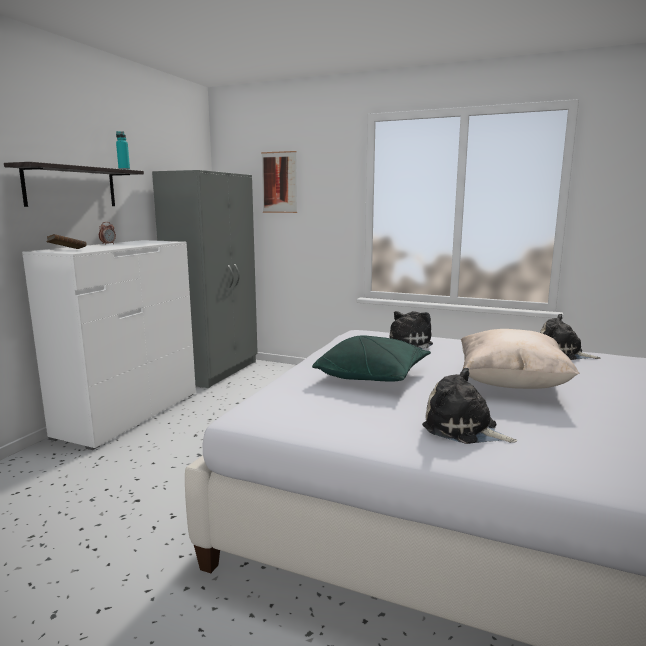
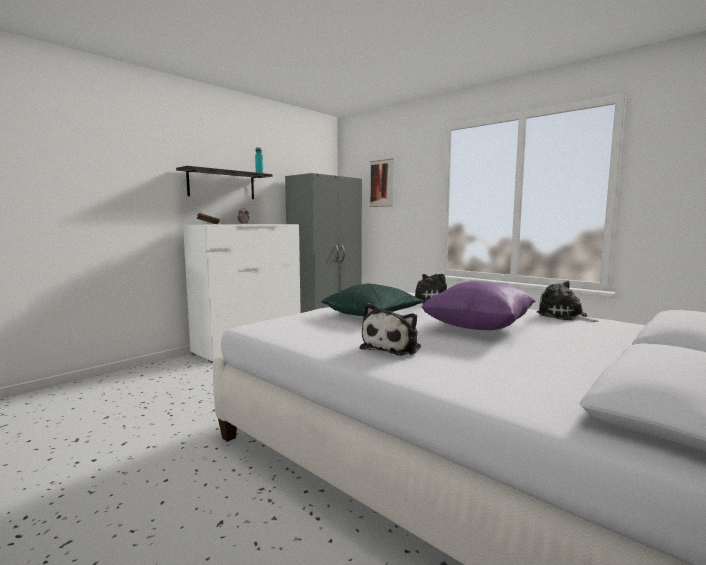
camera: 20 degrees right, 5 degrees down
(463, 429) = (393, 347): plush toy -> plush toy turned 120 degrees counterclockwise
(511, 384) = (478, 328): beige pillow -> purple pillow

